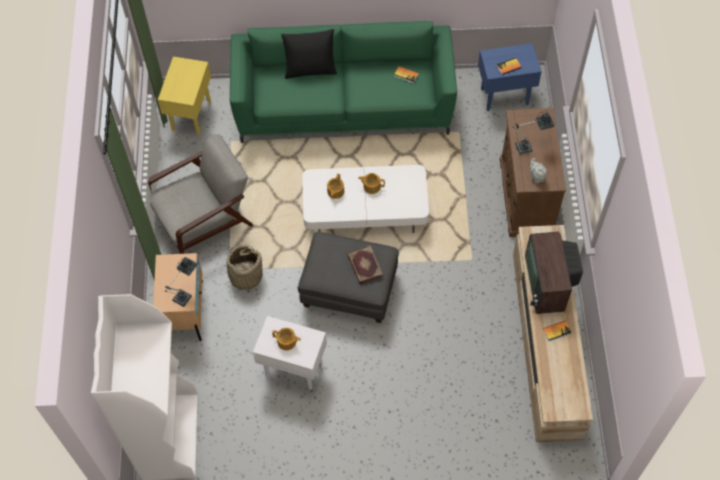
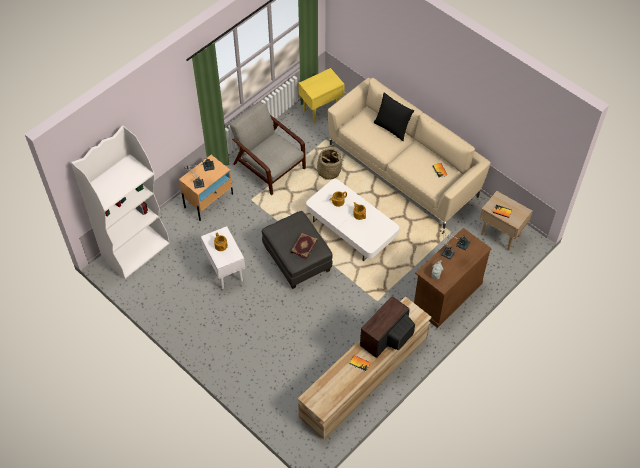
camera: 45 degrees right, 5 degrees down
(204, 218) = (268, 165): grey armchair -> grey armchair turned 150 degrees counterclockwise
(245, 276) = (255, 209): basket -> basket (329, 171)
(344, 107) = (403, 169): green sofa -> beige sofa
(503, 96) = (500, 235): blue side table -> beige side table

